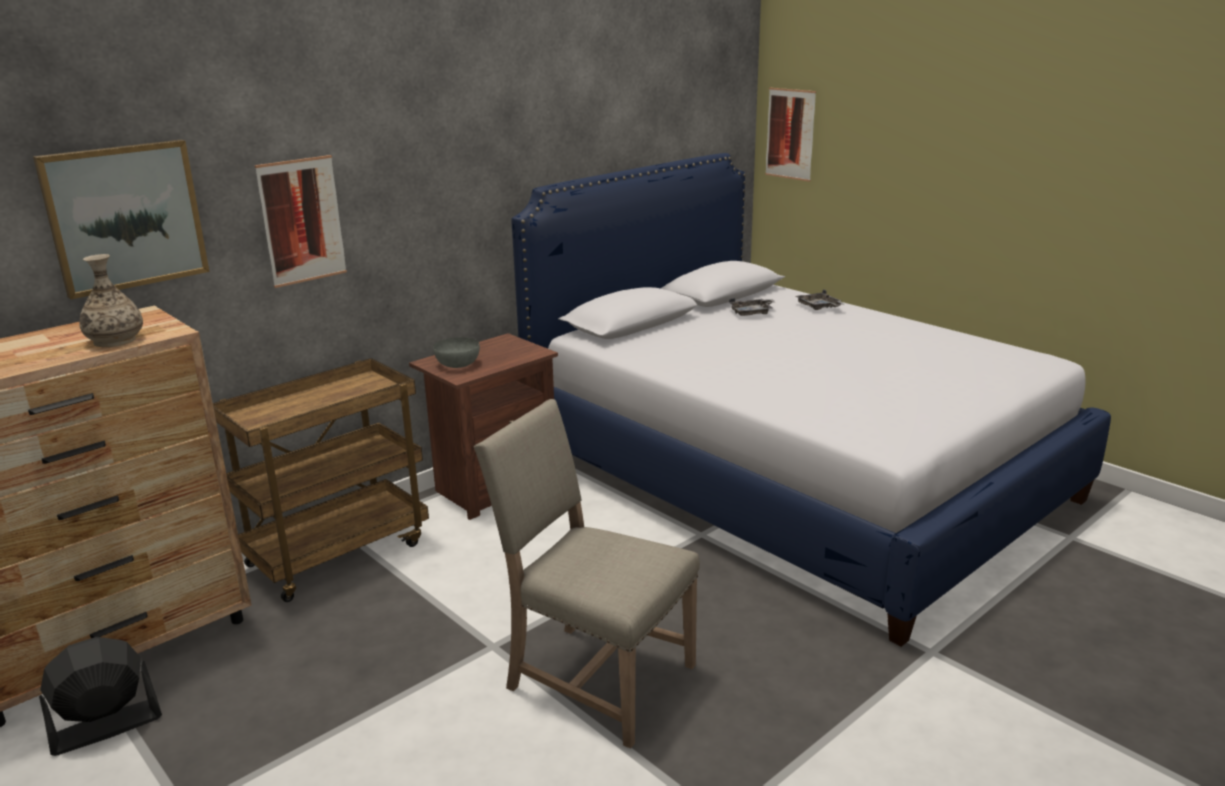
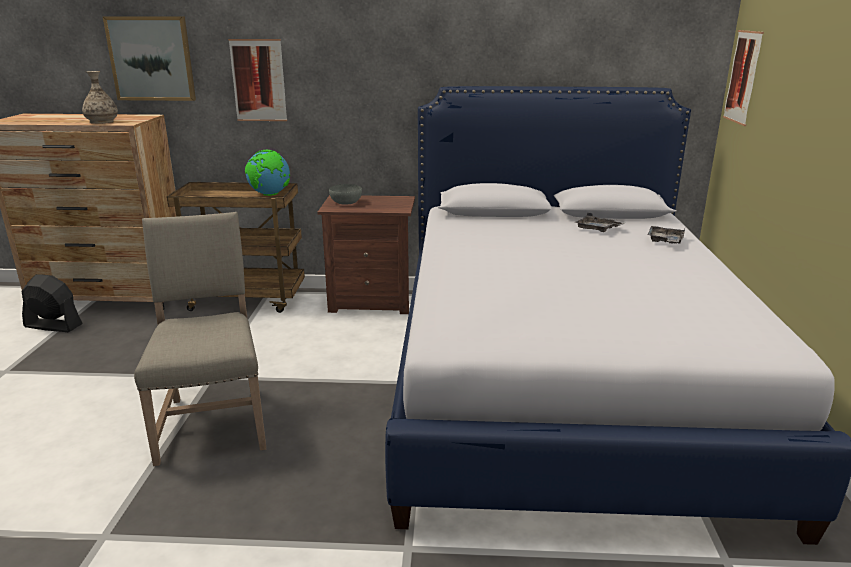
camera: 45 degrees right, 0 degrees up
(352, 385) = (269, 195): none -> globe

